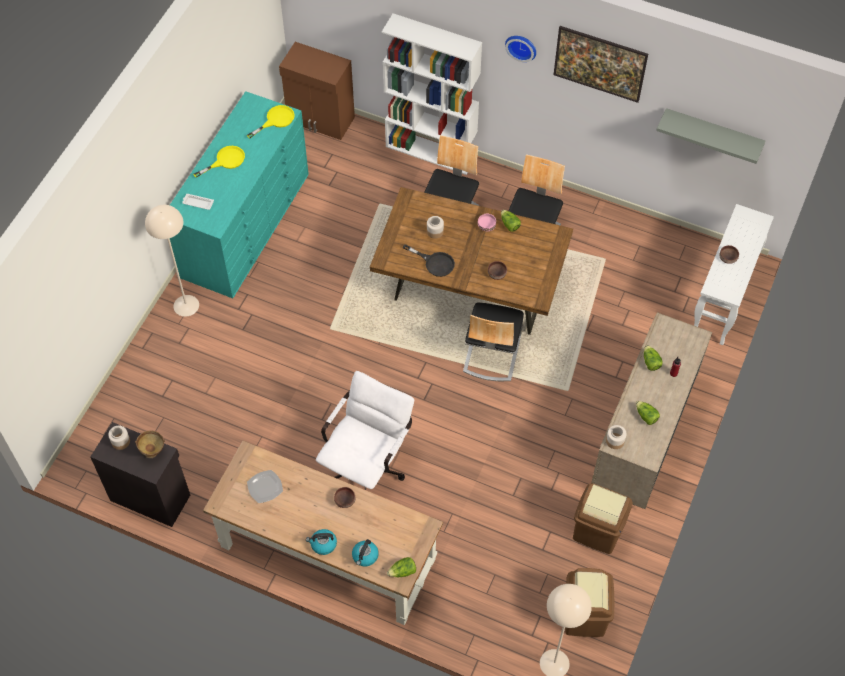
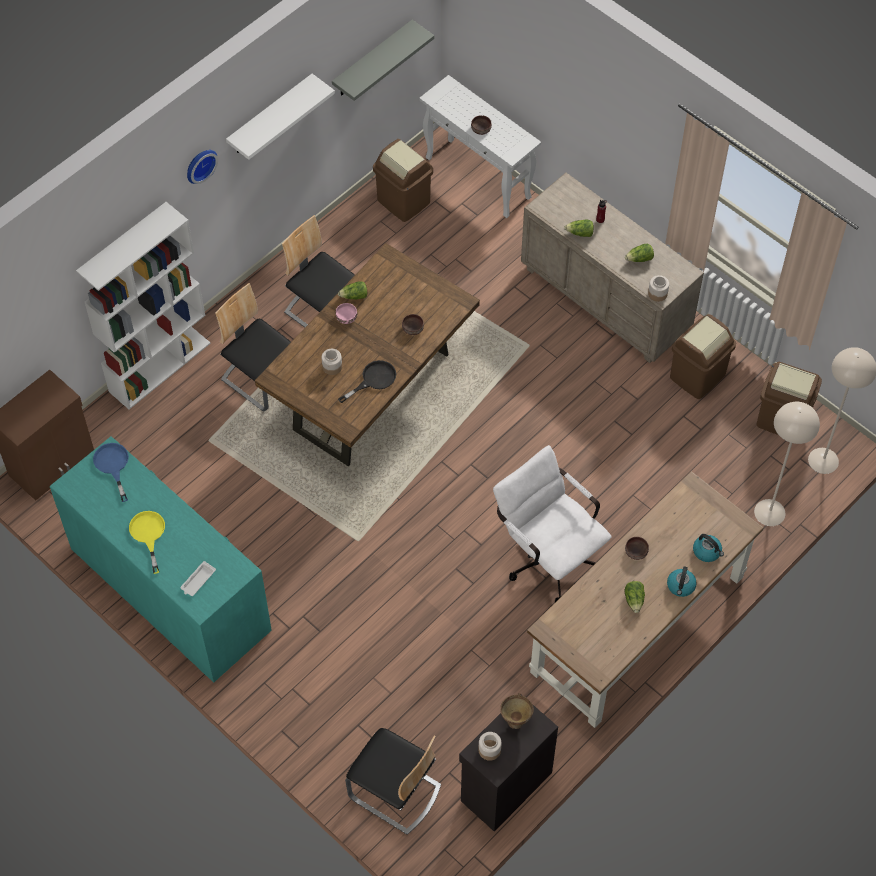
camera: 70 degrees left, 0 degrees up
(186, 305) = (259, 683): beige floor lamp -> beige floor lamp (770, 512)
(264, 487) = (593, 623): plate -> none
(276, 120) = (113, 465): yellow frying pan -> blue frying pan
(402, 571) = (735, 523): lettuce -> lettuce (634, 600)
(491, 353) = (456, 397): chair -> chair (395, 792)
(598, 75) = (270, 115): picture -> white shelf
(668, 255) = (404, 201): none -> brown trash can

